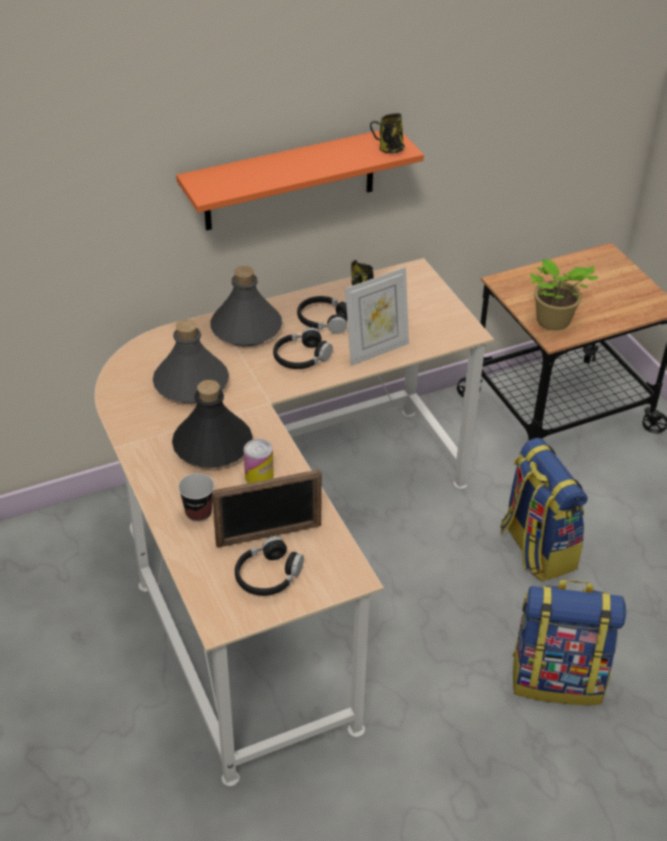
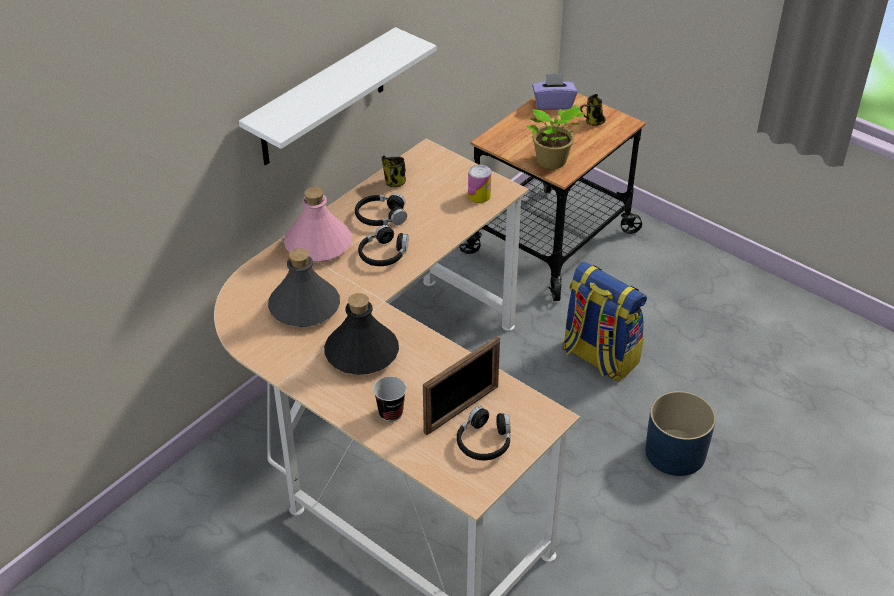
camera: 25 degrees left, 0 degrees up
(245, 328) = (318, 245): grey bottle -> pink bottle
(259, 476) = (419, 364): can -> can (479, 195)
(290, 180) = (323, 98): orange shelf -> white shelf
(376, 350) = (441, 228): picture frame -> none
(389, 149) = (405, 48): mug -> mug (593, 122)
(558, 678) = (675, 452): backpack -> blue planter
(595, 264) = (553, 104): none -> purple tissue box

